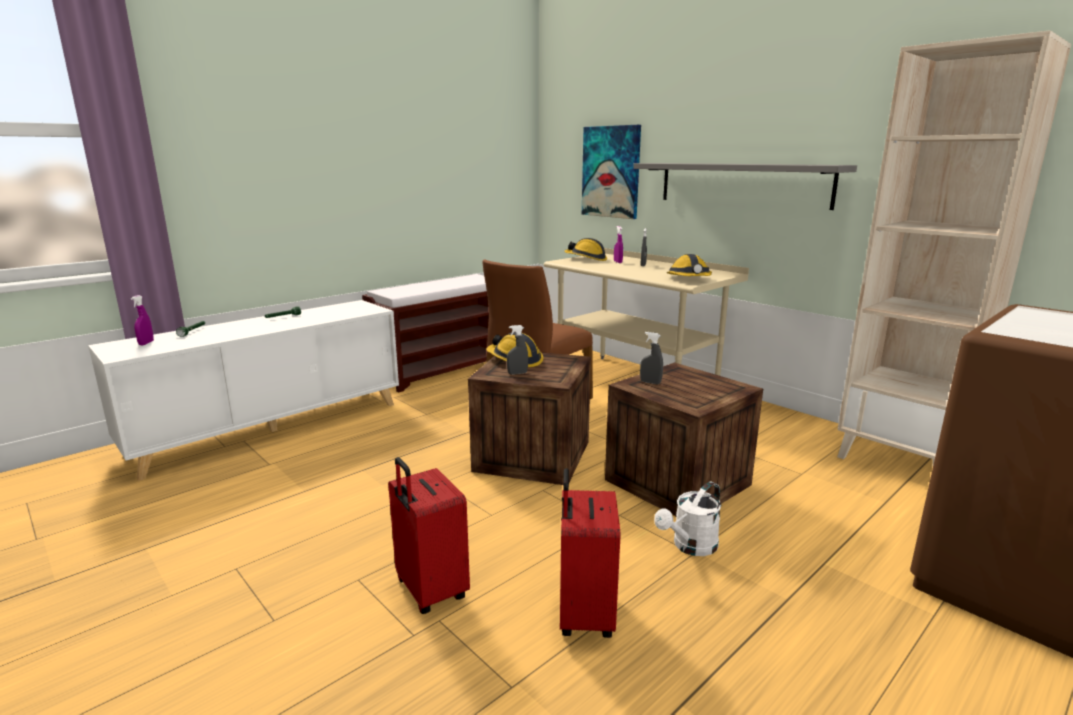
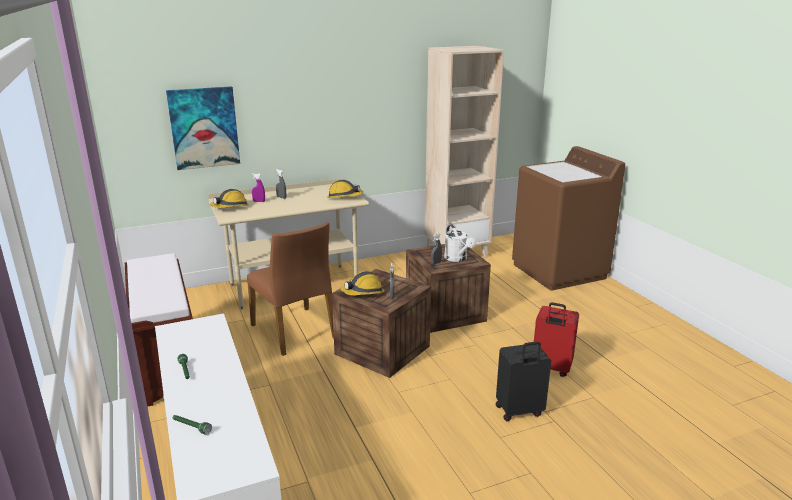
camera: 70 degrees left, 5 degrees up
(146, 343) = (215, 456): purple spray bottle -> none
(429, 591) = (519, 411): red suitcase -> black suitcase
(690, 547) = (507, 327): white watering can -> white watering can (457, 259)
(742, 184) = (328, 124): grey shelf -> none

